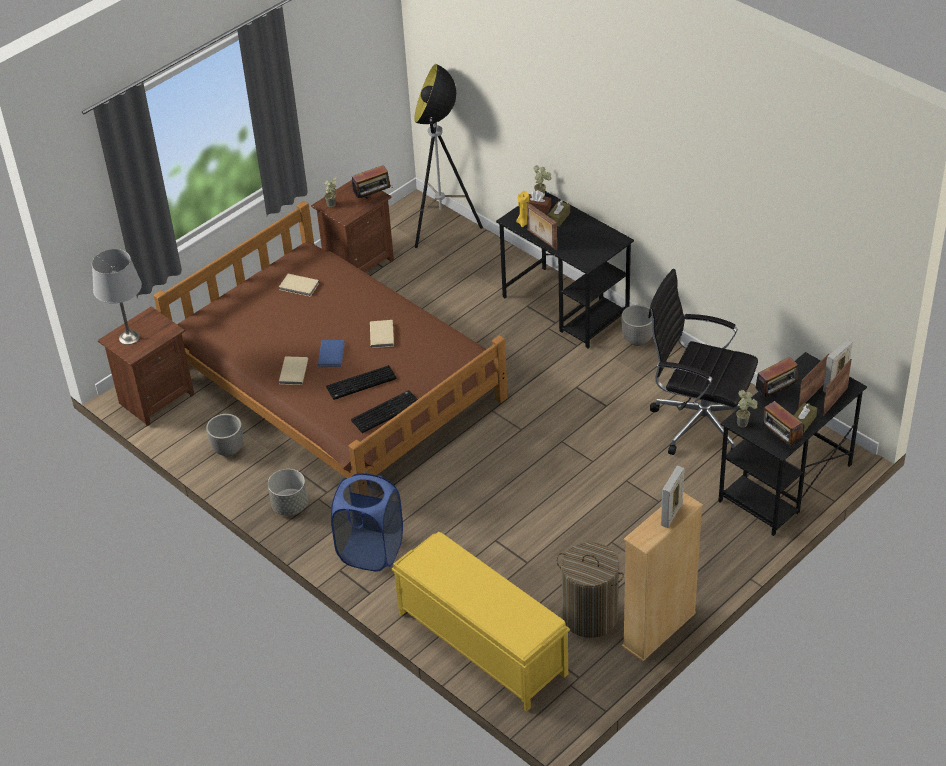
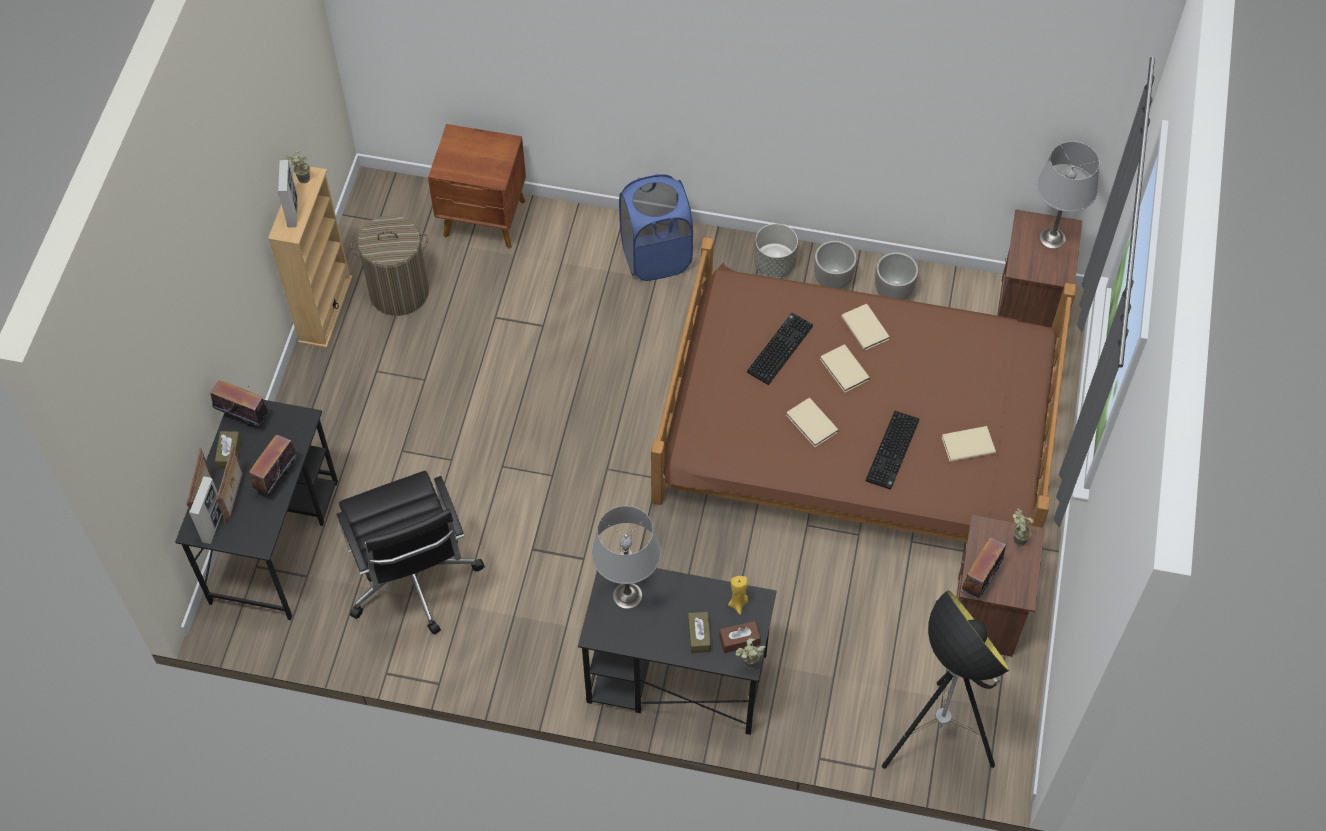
camera: 145 degrees right, 15 degrees up
(332, 354) = (844, 370): blue book -> beige book
(385, 411) = (725, 328): keyboard -> keyboard (893, 451)
(481, 643) = (485, 220): yellow bench -> brown nightstand
(541, 240) = (694, 584): picture frame -> none
(586, 249) = (627, 596): none -> grey table lamp
(638, 340) = (553, 670): planter -> planter (832, 281)
(699, 422) = (412, 579): black office chair -> black office chair turned 75 degrees clockwise
(745, 423) = (293, 421): potted plant -> potted plant (301, 181)

